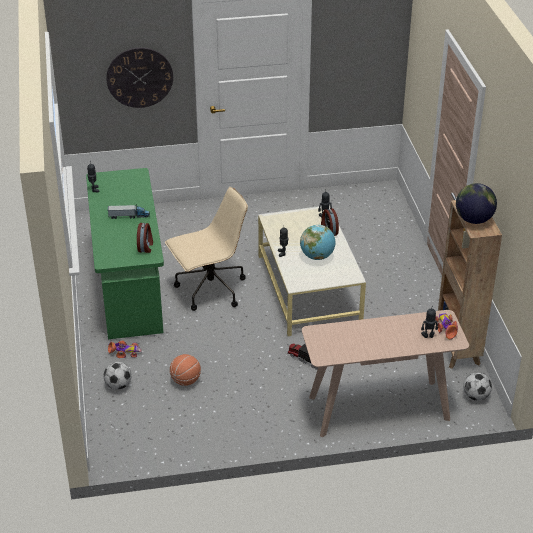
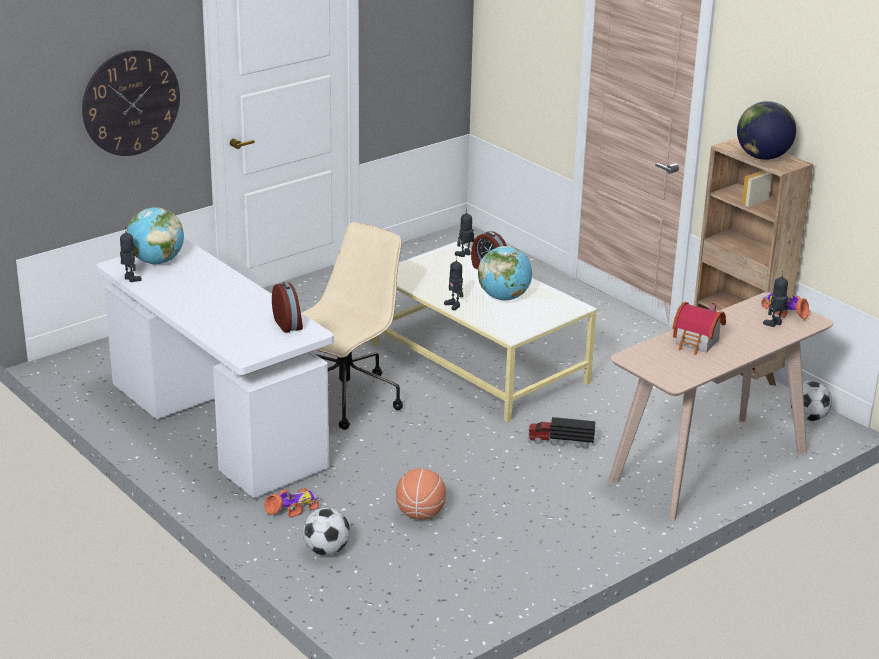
camera: 30 degrees left, 10 degrees down
(118, 181) = (156, 262): none -> globe
(129, 216) = (221, 296): toy truck -> none
(129, 286) = (216, 427): green desk -> white desk
(364, 334) = (697, 343): none -> toy house

